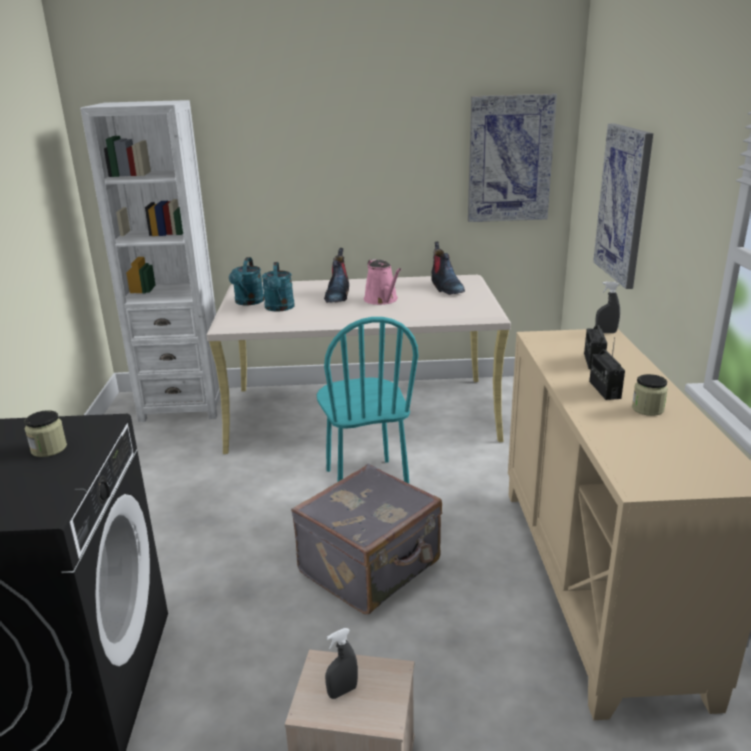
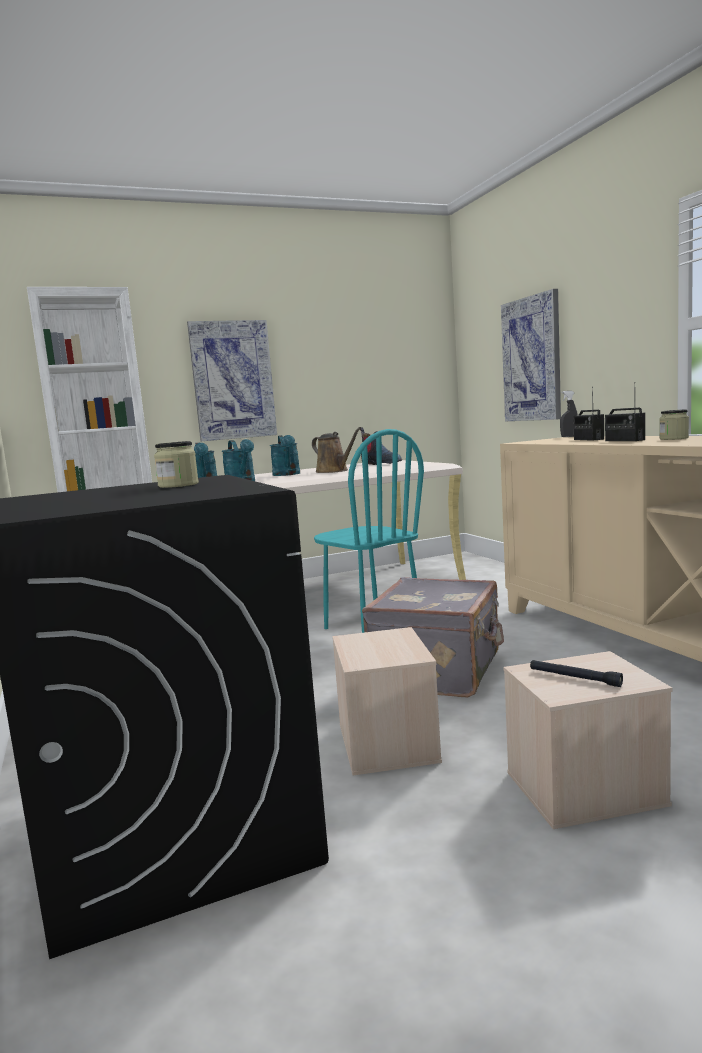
camera: 20 degrees left, 15 degrees down
(257, 647) = (385, 742): none -> beige storage box
(337, 295) = (287, 474): boot -> turquoise watering can
(342, 691) = (574, 678): grey spray bottle -> black flashlight
(382, 300) = (334, 471): pink watering can -> brown watering can
(510, 159) = (407, 358): picture -> picture (232, 380)

